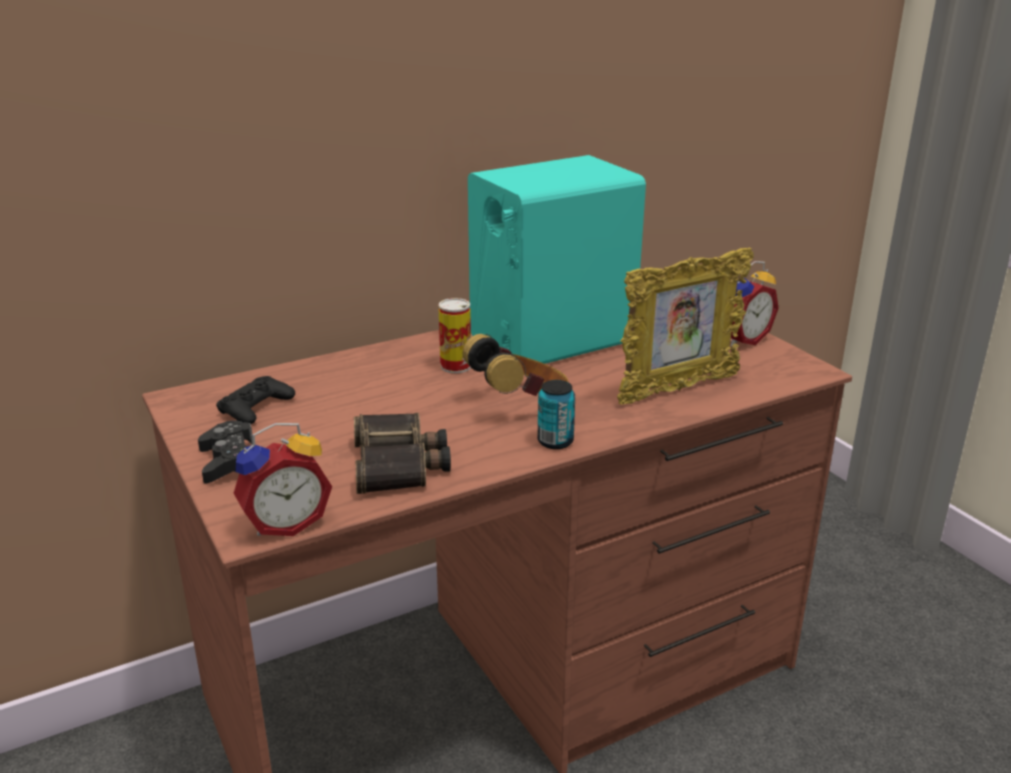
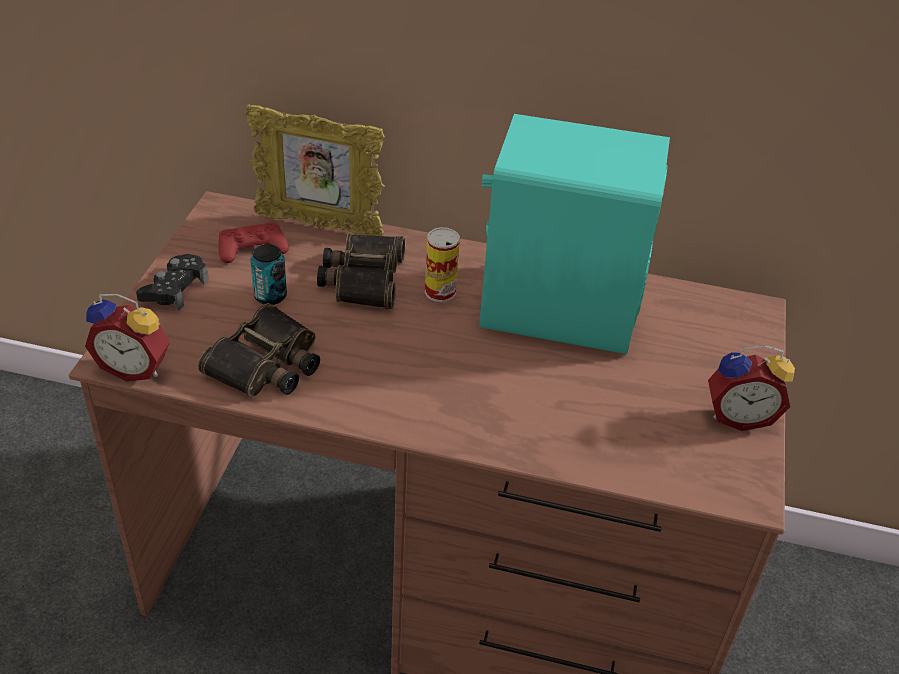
camera: 40 degrees right, 15 degrees up
(256, 407) = (252, 248): black game controller -> red game controller
(383, 384) = (362, 278): none -> binoculars
(520, 403) = (432, 362): headphones -> none
(555, 441) = (401, 418): can -> can (270, 296)
(677, 389) = (582, 433): picture frame -> picture frame (319, 226)

